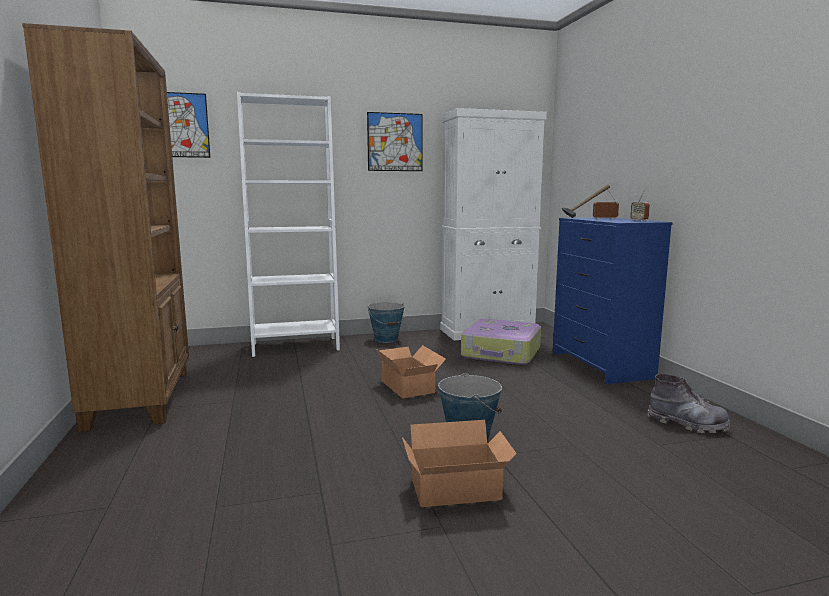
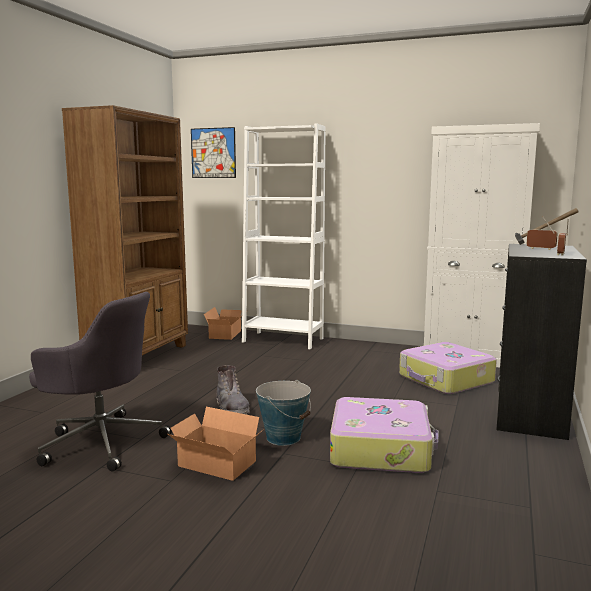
camera: 35 degrees right, 0 degrees up
(275, 514) = (101, 442): none -> grey office chair
(386, 339) = (363, 347): bucket -> none
(395, 142) = (388, 160): picture -> none
(409, 386) = (313, 388): cardboard box -> cardboard box (227, 334)
(562, 424) = (381, 449): none -> suitcase
(600, 365) = (528, 412): blue dresser -> black dresser
(687, 424) = (506, 485): grey boot -> grey boot (231, 408)

